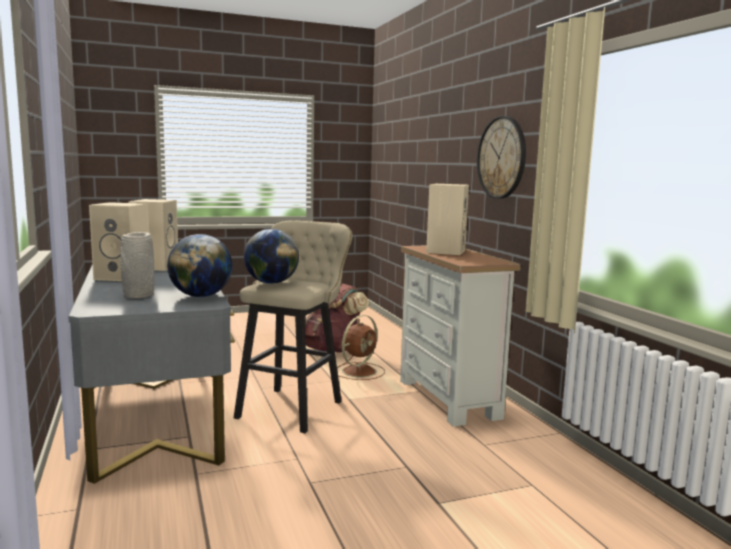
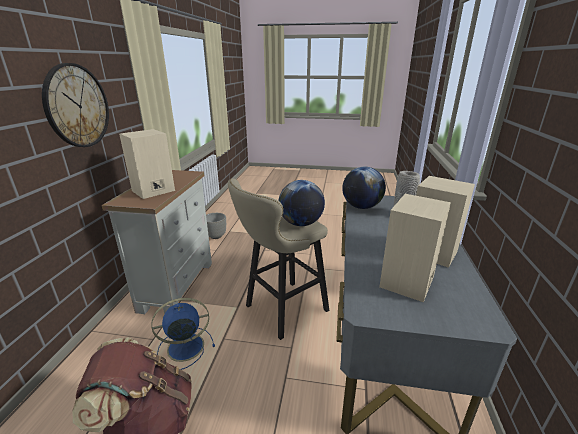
camera: 150 degrees left, 15 degrees up
(360, 371) = (184, 347): brown fan -> blue fan
(534, 467) = (216, 236): none -> grey planter

